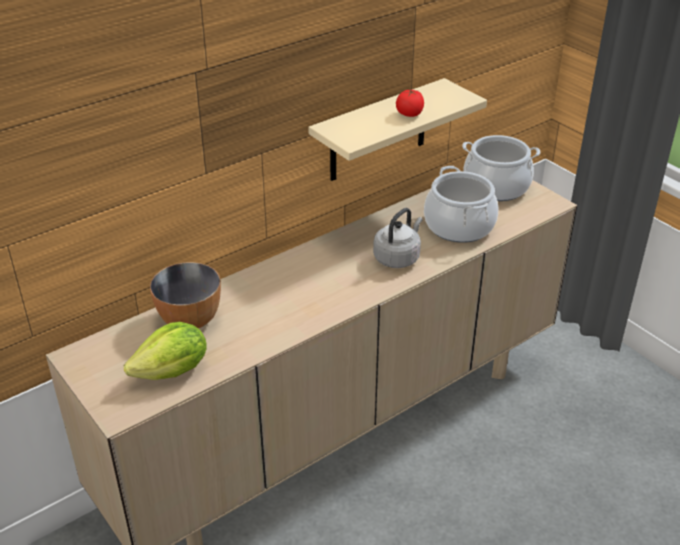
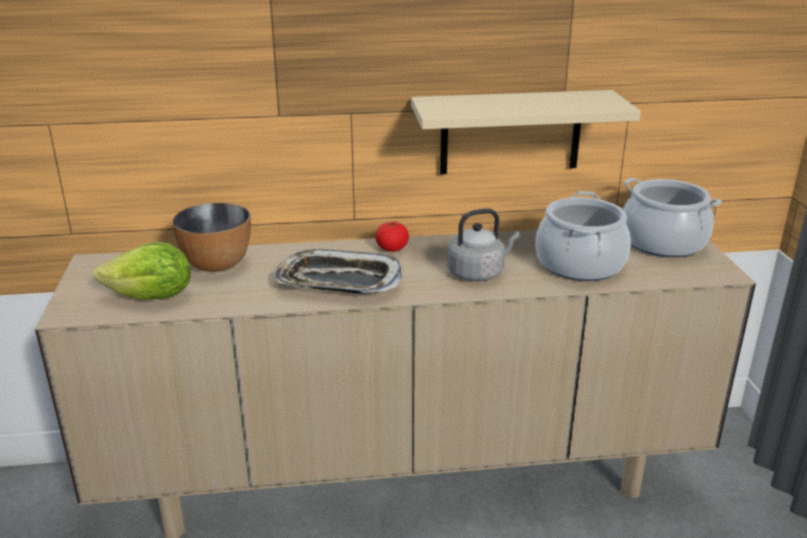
camera: 30 degrees right, 10 degrees down
(304, 302) = (338, 281): none -> tray
(409, 114) = (531, 105): tomato -> tomato (392, 248)

